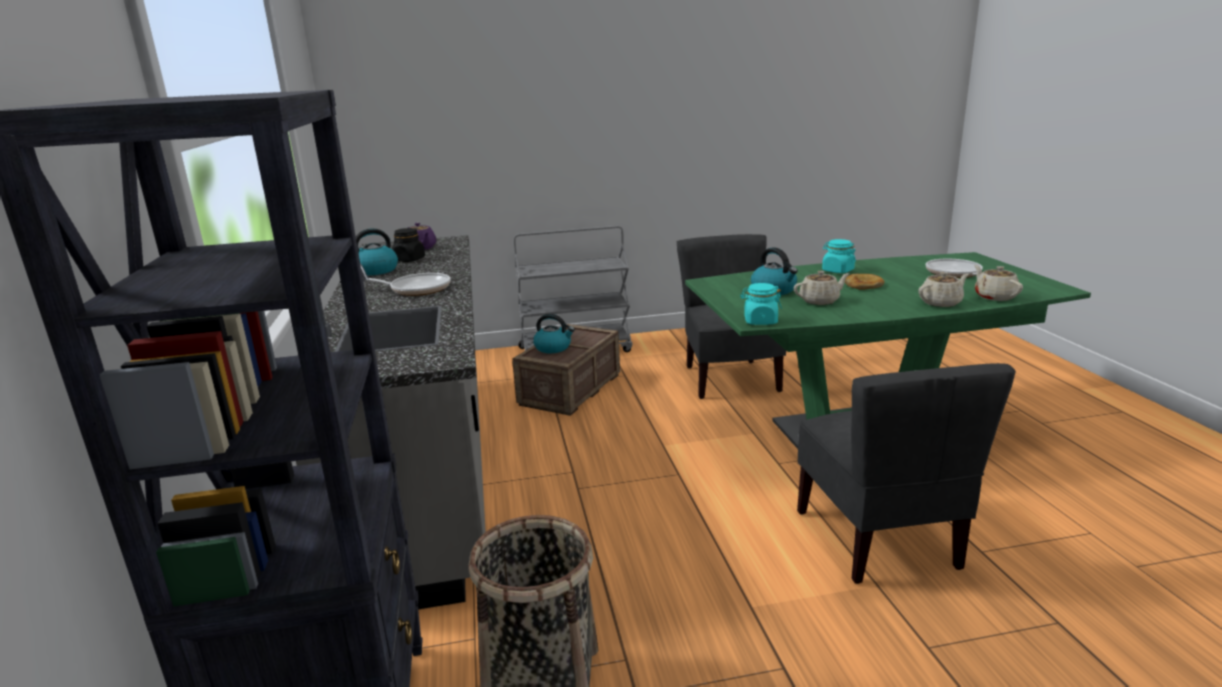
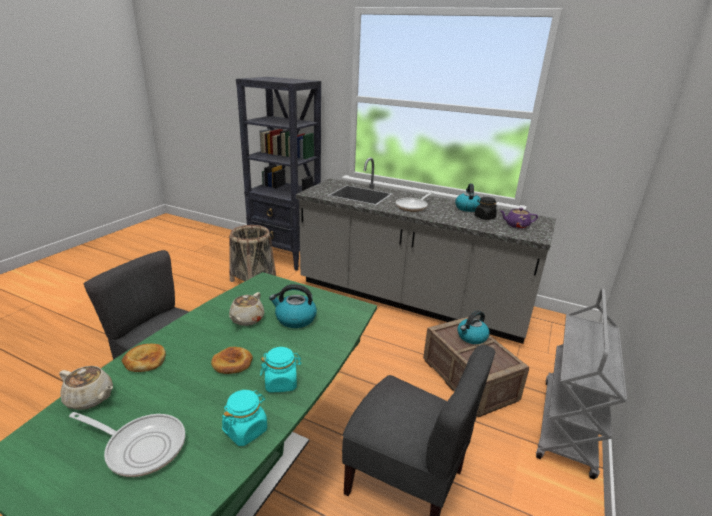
camera: 125 degrees right, 5 degrees up
(760, 321) = (261, 282): turquoise jar -> turquoise jar (245, 430)
(941, 303) = (145, 360): beige teapot -> bread

